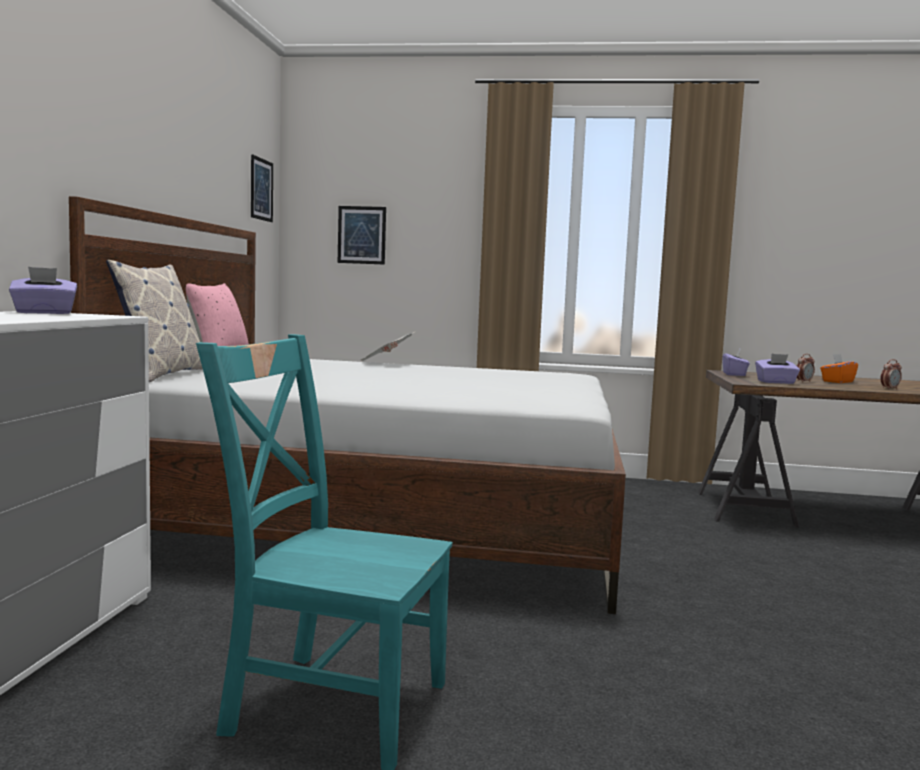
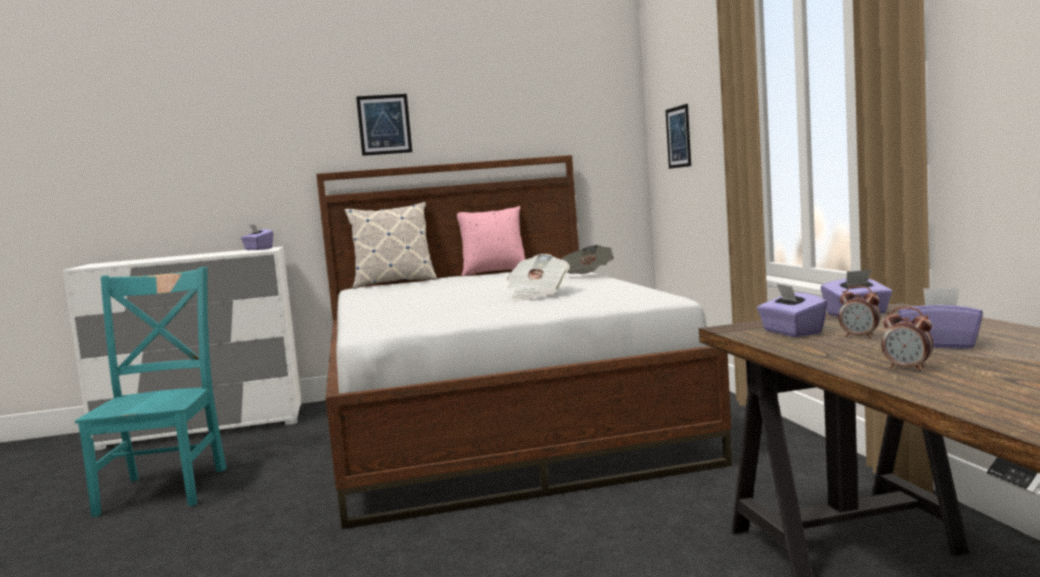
camera: 70 degrees right, 0 degrees up
(261, 189) = (598, 111): picture -> picture (384, 124)
(475, 376) = (537, 295): none -> newspaper
(837, 381) = (941, 344): orange tissue box -> purple tissue box

